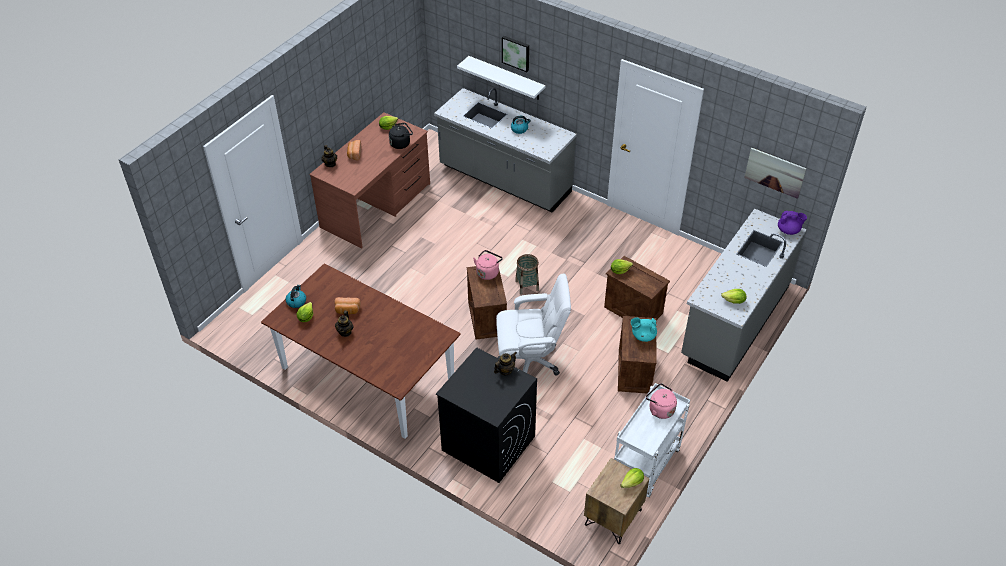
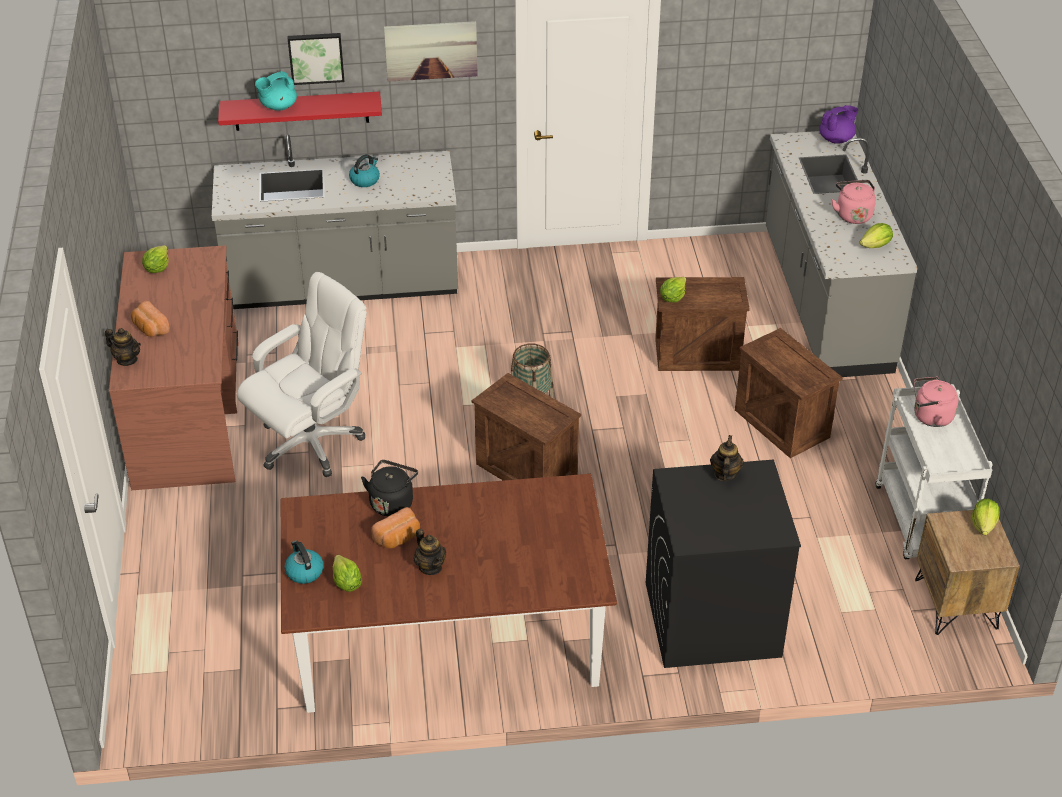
camera: 40 degrees left, 5 degrees down
(401, 143) = (206, 280): black kettle -> black kettle (392, 502)
(488, 272) = (509, 390): pink kettle -> pink kettle (852, 214)
(506, 78) = (301, 111): white shelf -> red shelf
(530, 360) = (644, 487): white office chair -> white office chair (311, 442)
(643, 336) = (791, 356): turquoise teapot -> turquoise teapot (278, 107)
(775, 172) = (790, 64): picture -> picture (431, 50)

